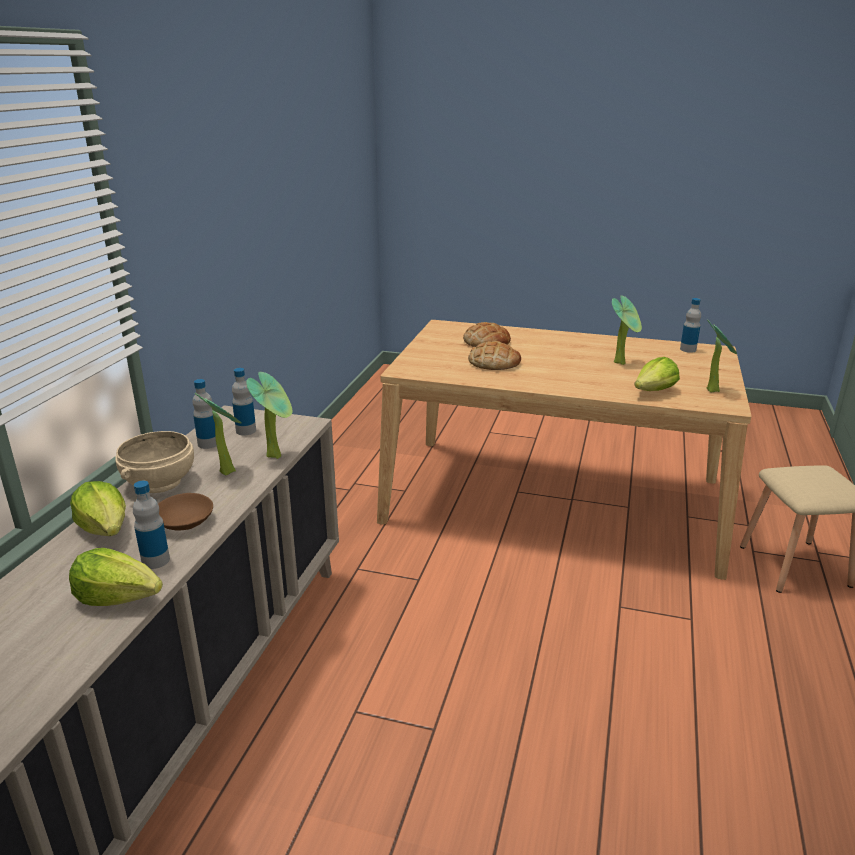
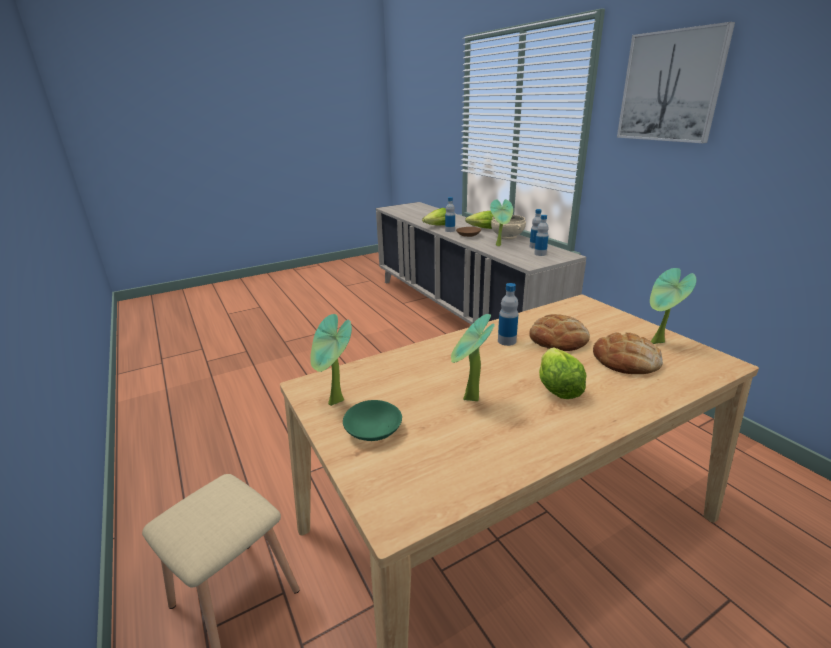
camera: 135 degrees right, 0 degrees up
(188, 153) = (670, 87): none -> picture
(277, 455) = (501, 253): potted plant -> potted plant (657, 343)
(654, 391) = (388, 372): lettuce -> lettuce (557, 387)
(688, 349) = (436, 486): bottle -> bottle (507, 341)
(699, 372) = (373, 430): none -> green bowl

